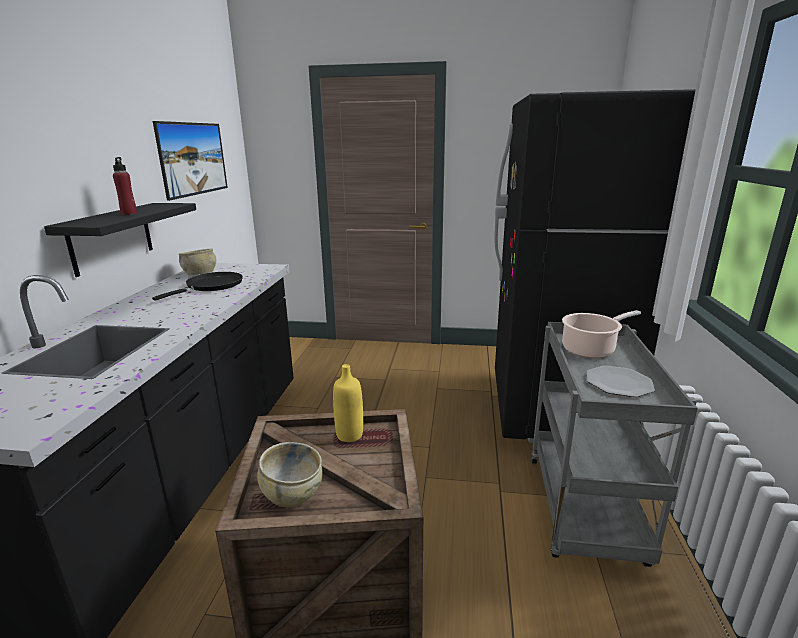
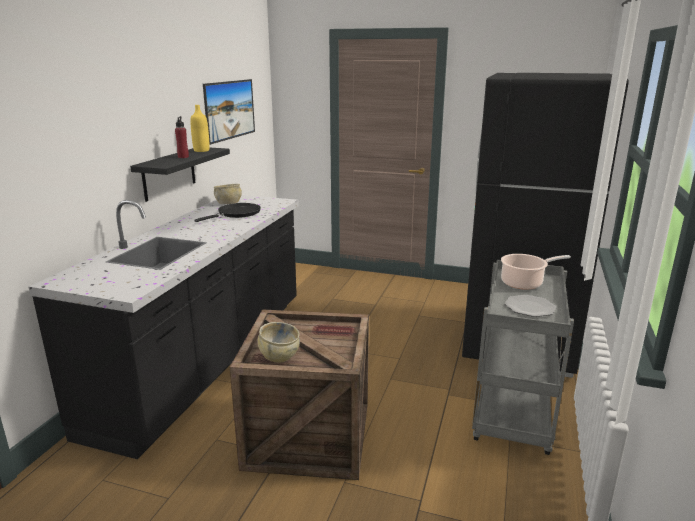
camera: 10 degrees right, 0 degrees up
(349, 435) = (324, 327): yellow bottle -> yellow bottle (201, 150)

